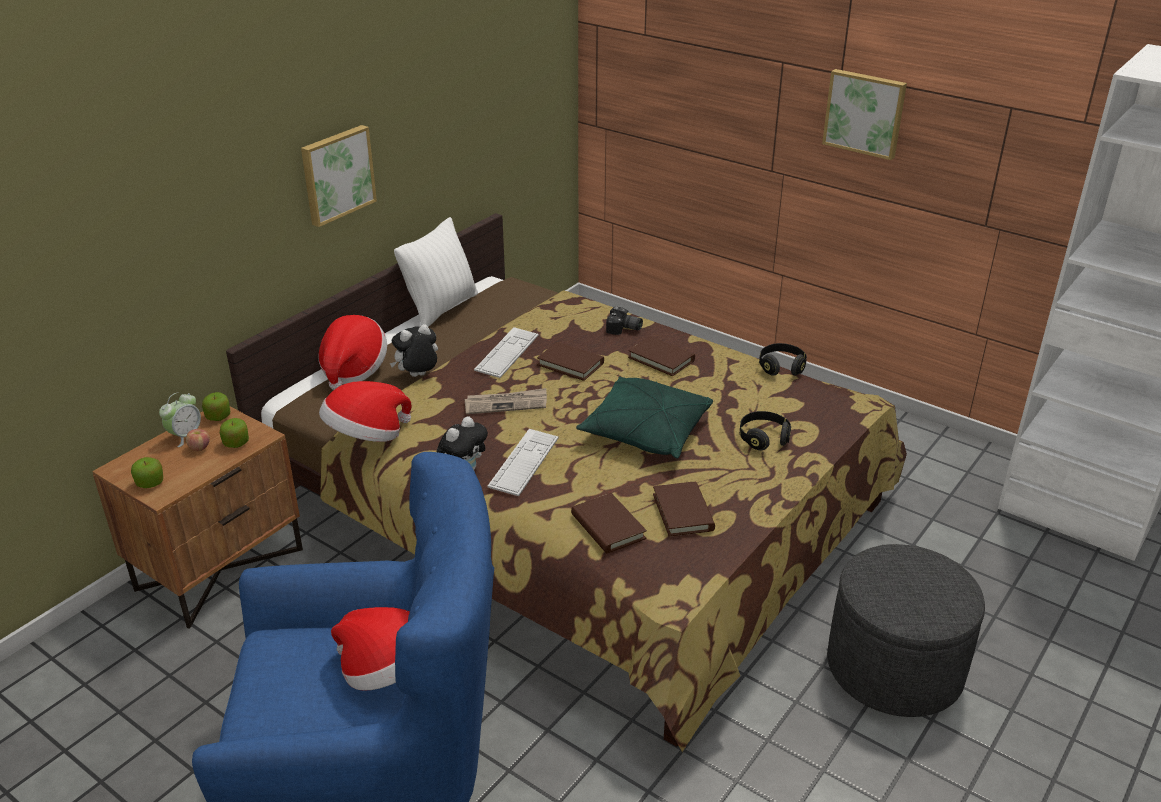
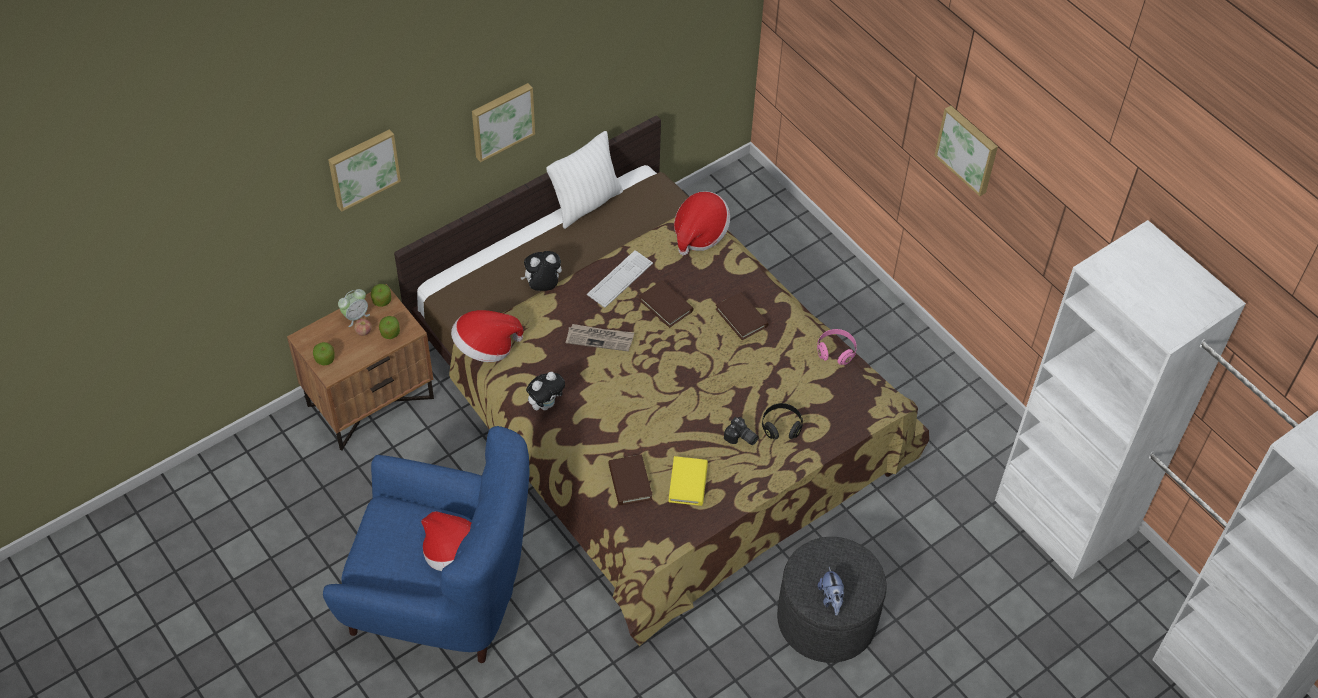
camera: 15 degrees right, 20 degrees up
(171, 202) = (363, 168): none -> picture
(353, 369) = (495, 265): hat -> hat (699, 233)
(524, 462) = (592, 405): keyboard -> none
(624, 329) = (726, 273): camera -> camera (741, 438)
(645, 432) = (694, 396): green pillow -> none
(683, 512) = (688, 483): brown book -> yellow book
(781, 367) = (836, 351): black headphones -> pink headphones
(923, 608) = (831, 599): none -> plush toy

